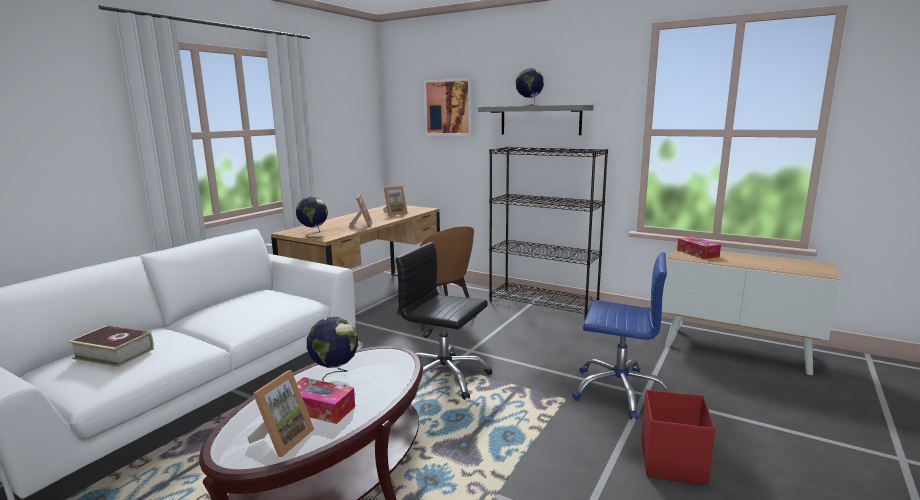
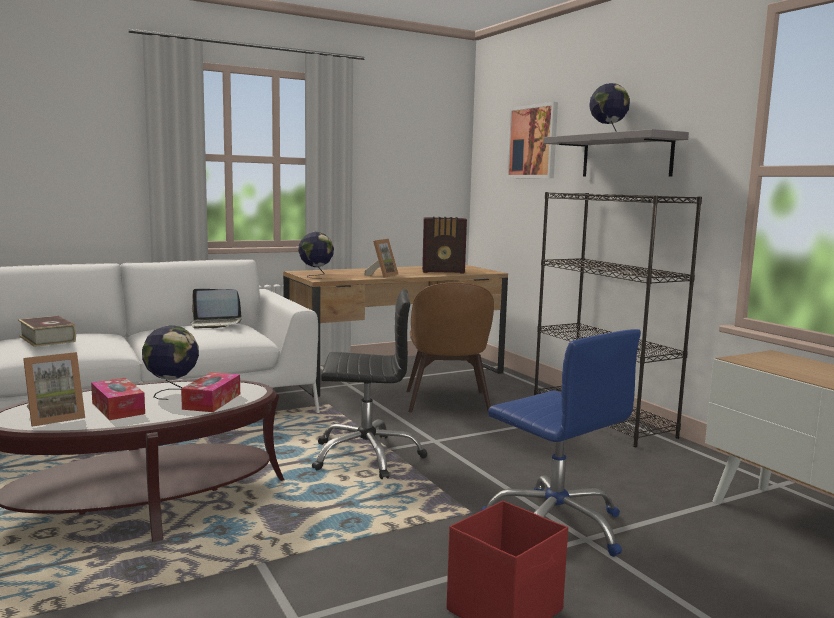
camera: 30 degrees right, 5 degrees down
(256, 296) = (216, 324): none -> laptop
(395, 213) = (444, 271): picture frame -> radio
(444, 378) = (366, 456): black office chair -> black office chair turned 120 degrees clockwise
(697, 253) = (783, 361): tissue box -> tissue box (212, 401)

